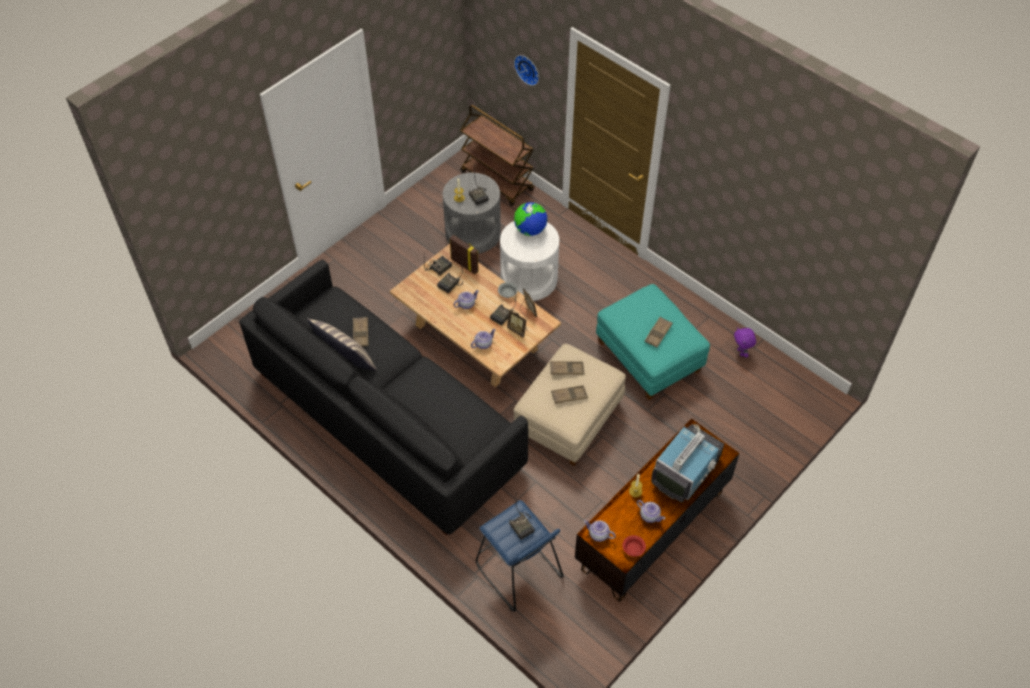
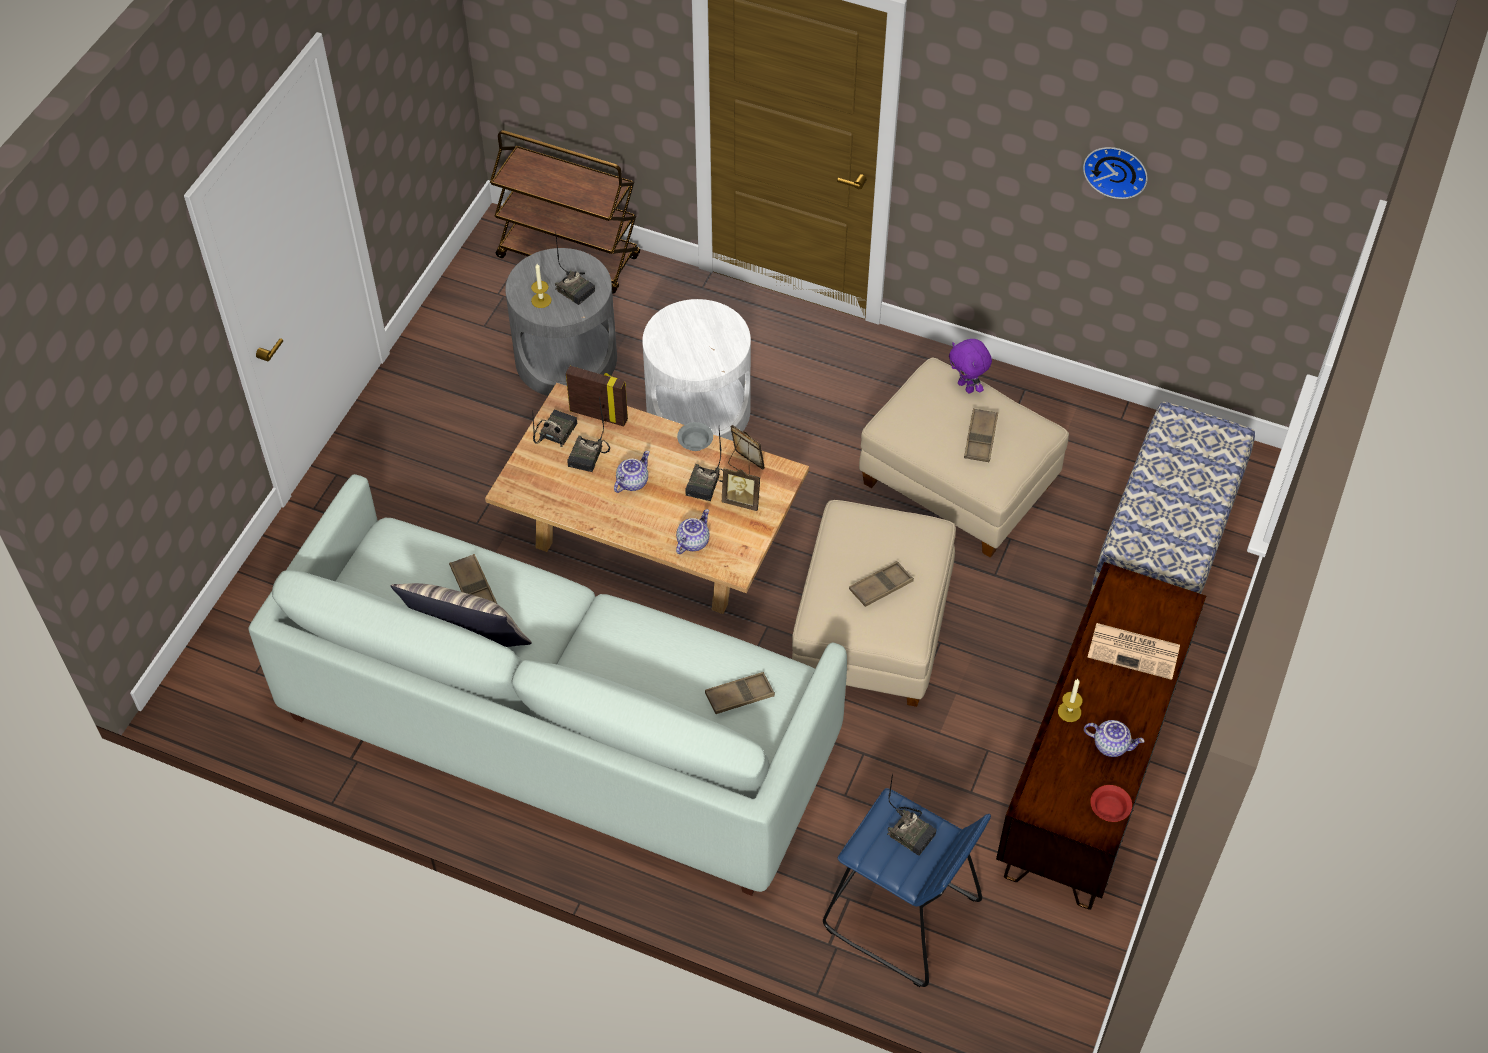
camera: 20 degrees left, 0 degrees up
(387, 420) = (558, 728): black sofa -> white sofa
(528, 69) = (606, 39): wall clock -> wall clock (1116, 169)
(530, 230) = (690, 322): globe -> none
(567, 369) = (856, 543): brown tray -> brown tray (739, 696)
(598, 535) = (1042, 804): teapot -> none
(649, 357) = (958, 484): turquoise ottoman -> beige ottoman
(686, 470) = (1135, 651): television -> newspaper
(741, 352) = (1103, 433): purple plush toy -> purple plush toy (966, 387)
(746, 425) = (1164, 550): none -> bench

